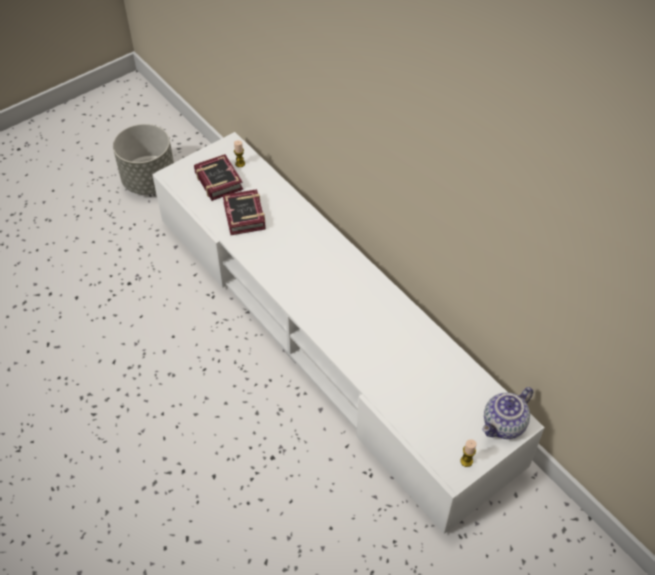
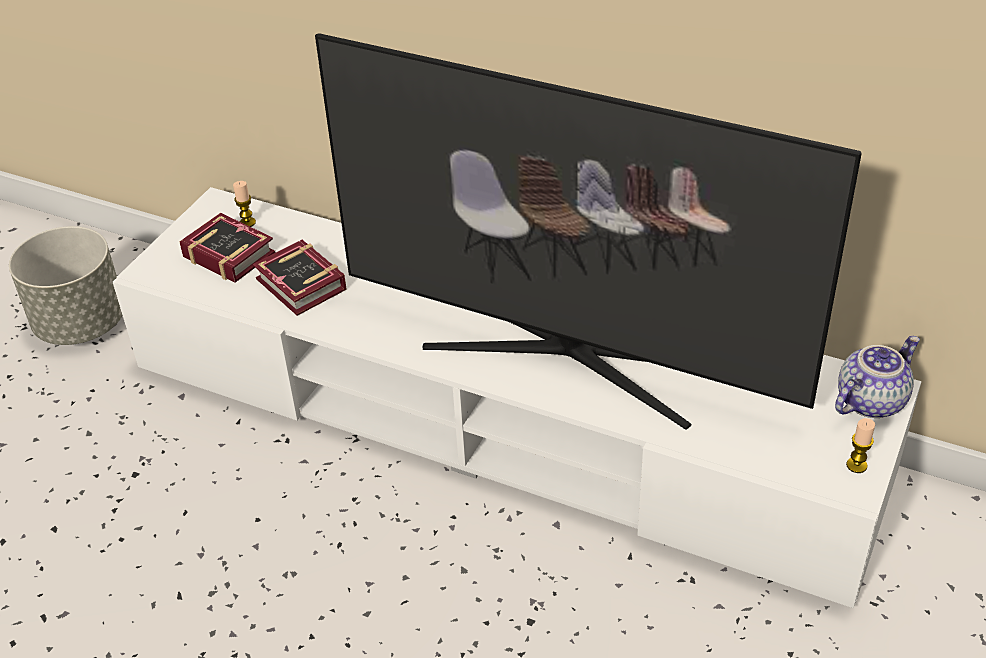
camera: 25 degrees left, 10 degrees down
(355, 322) = (567, 356): none -> television
(504, 425) = (870, 400): teapot -> teapot turned 150 degrees counterclockwise

